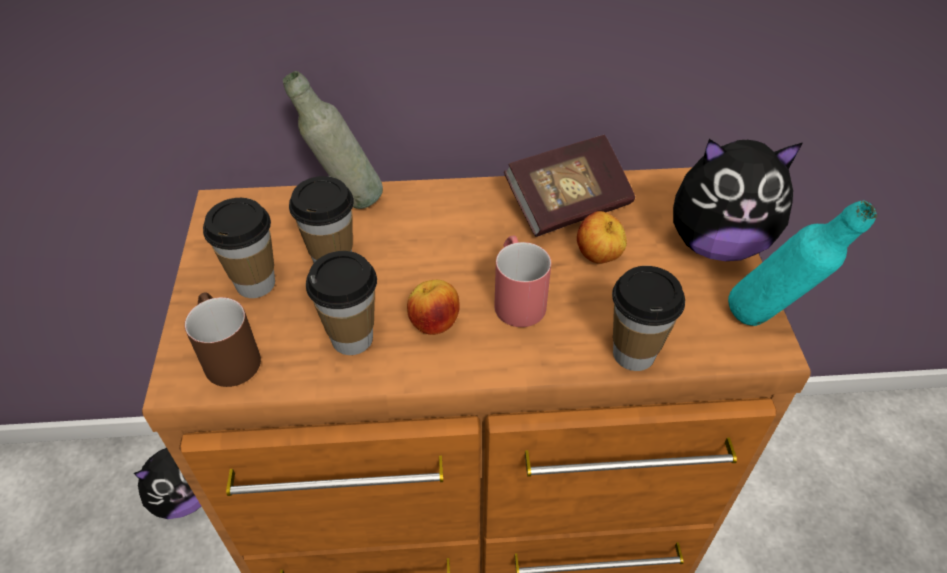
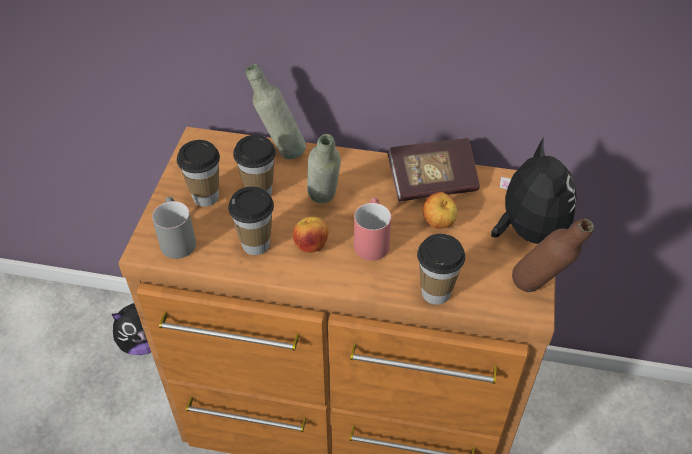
camera: 15 degrees right, 0 degrees up
(228, 353) = (177, 238): brown mug -> grey mug
(433, 262) = (324, 205): none -> grey bottle
(716, 243) = (527, 231): plush toy -> plush toy turned 120 degrees counterclockwise
(767, 321) = (538, 291): turquoise bottle -> brown bottle

